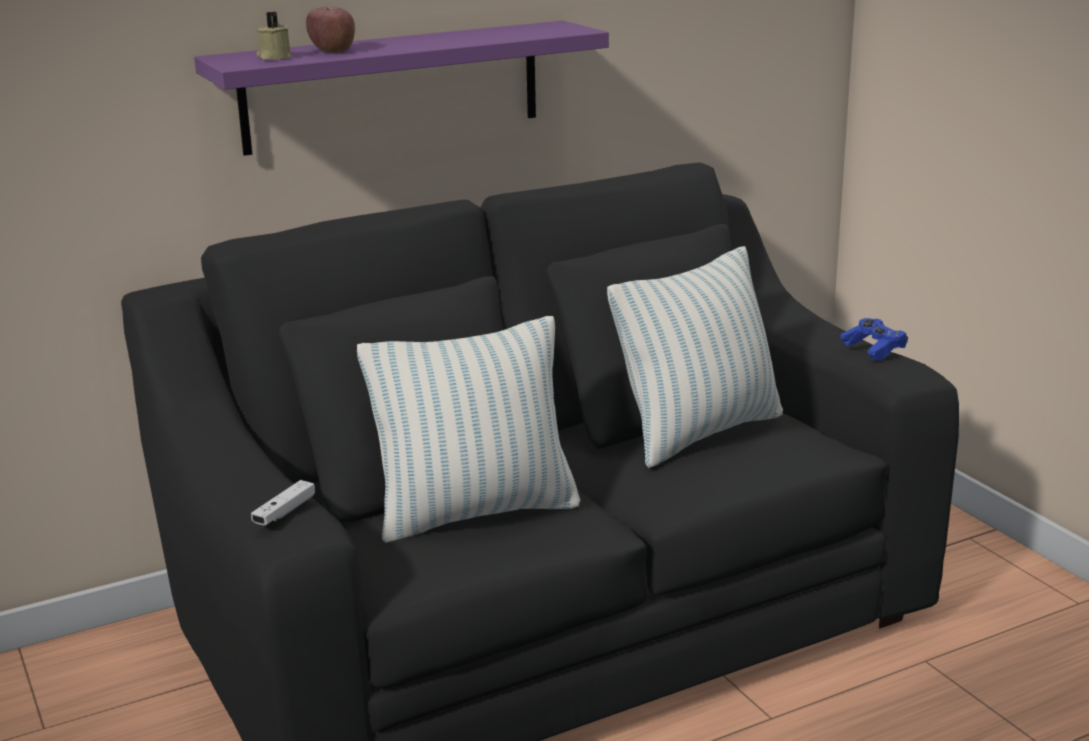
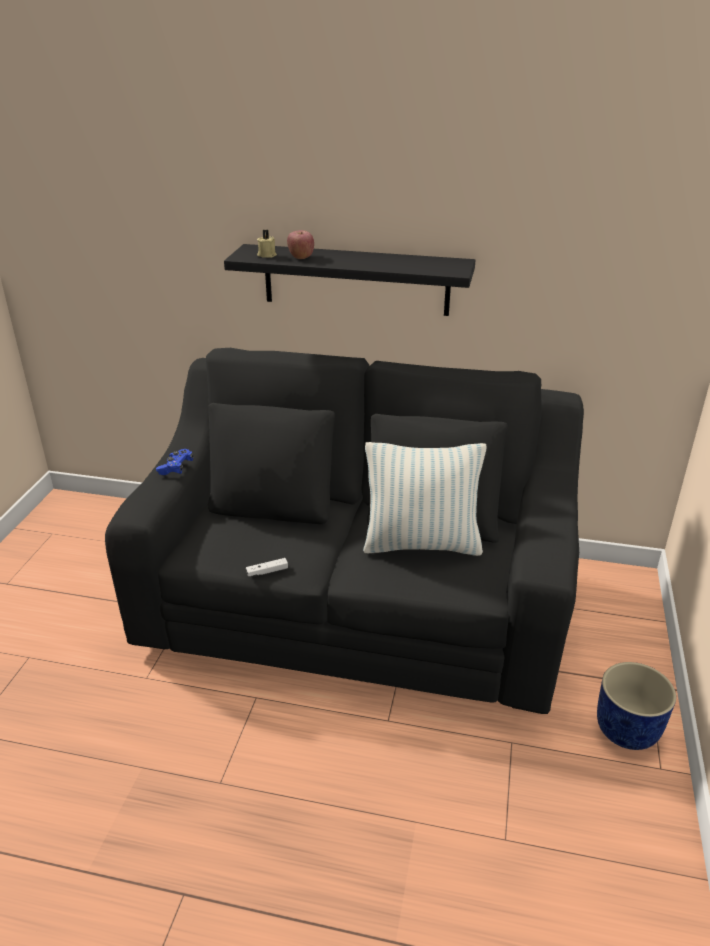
camera: 40 degrees right, 10 degrees up
(284, 512) = (141, 501): white game controller -> white game controller (267, 571)
(393, 86) = (356, 280): purple shelf -> black shelf
(475, 512) = (267, 536): pillow -> none
(873, 349) = (554, 540): blue game controller -> blue game controller (176, 468)
(1006, 586) = (628, 729): none -> blue planter

